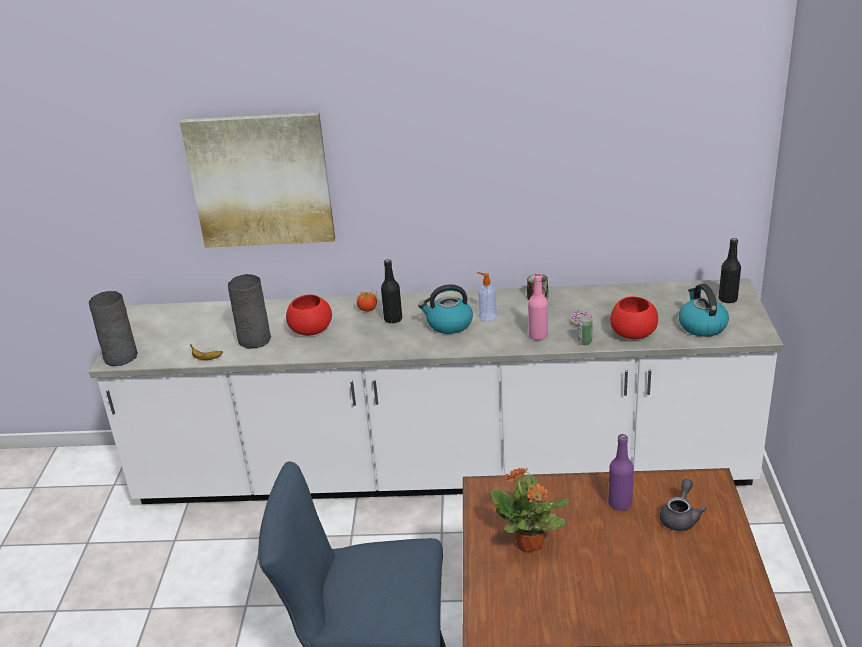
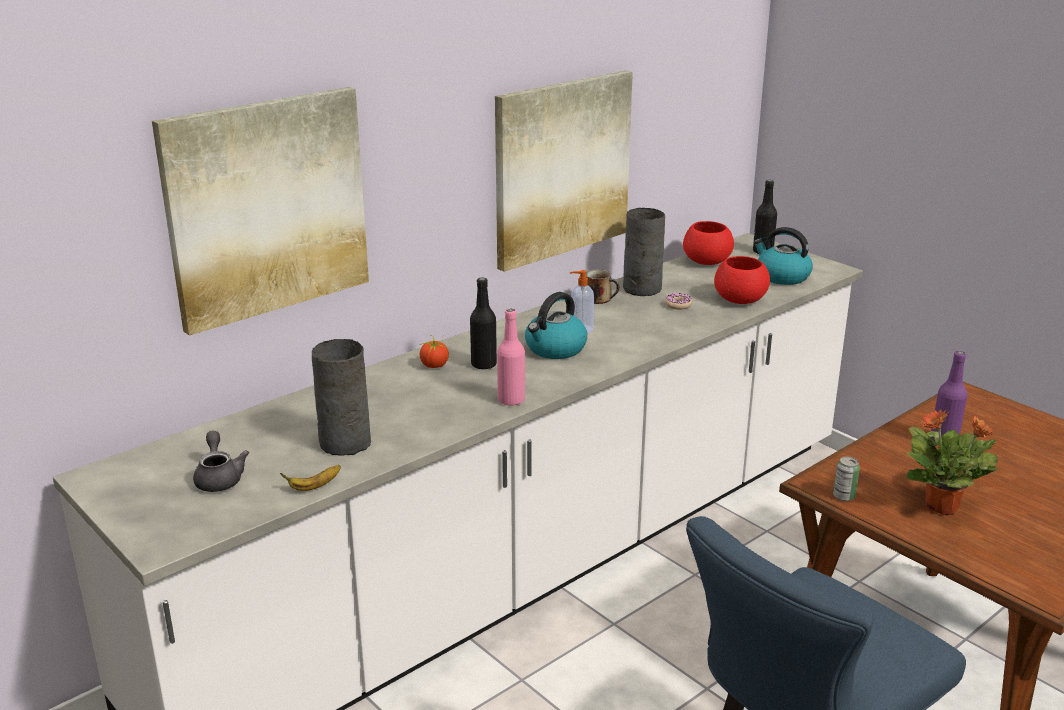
camera: 45 degrees left, 5 degrees down
(120, 357) = (166, 537): grey vase -> grey vase (641, 289)
(310, 330) = (402, 408): red bowl -> red bowl (706, 262)
(519, 190) = (561, 168): none -> picture
(538, 336) = (662, 329): pink bottle -> pink bottle (511, 400)
(584, 342) = (713, 319): can -> can (844, 496)
(680, 517) = (1000, 429): grey teapot -> grey teapot (219, 478)

